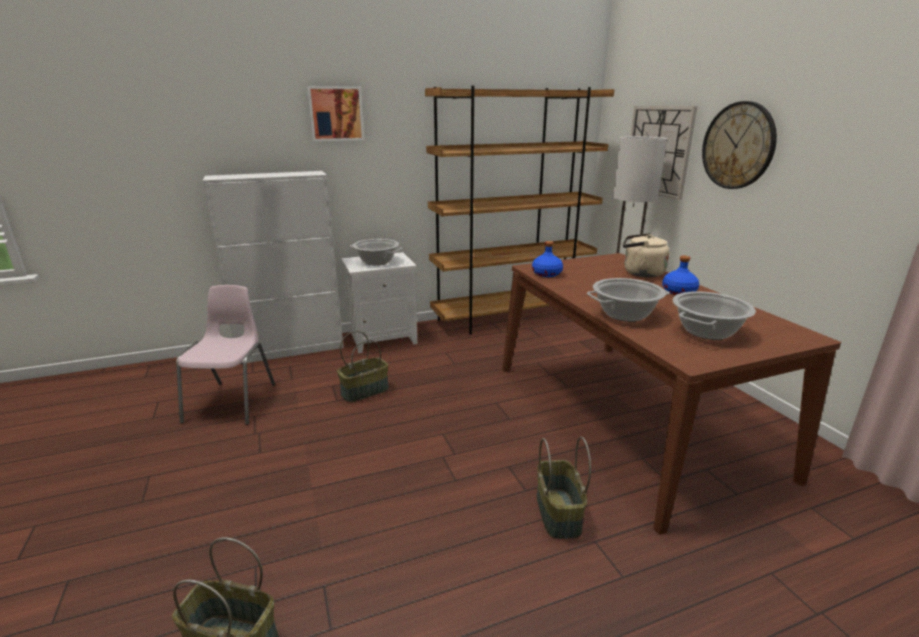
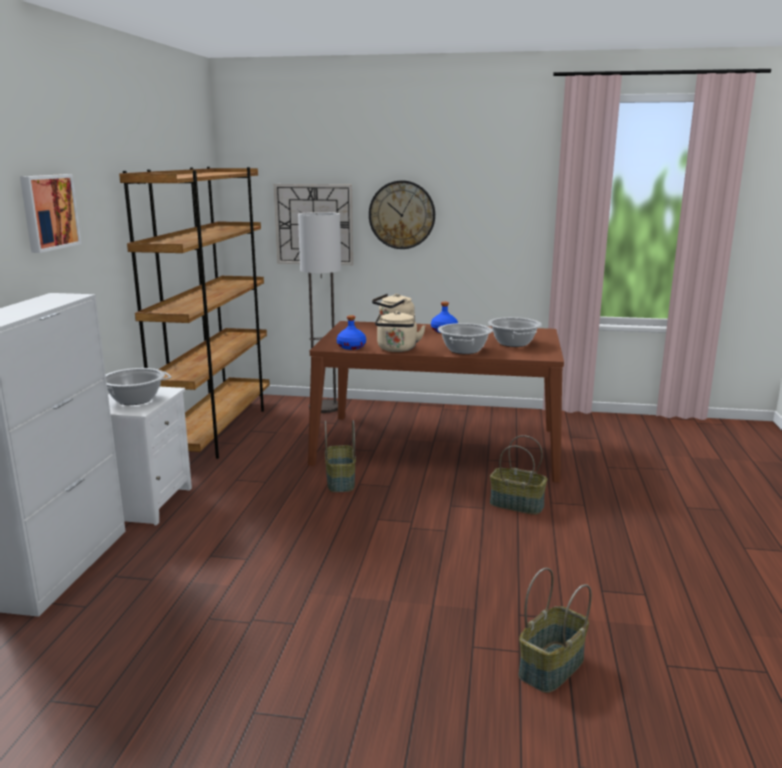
camera: 60 degrees left, 5 degrees down
(233, 402) = (150, 631): pink chair -> none
(365, 391) = (251, 539): basket -> basket (340, 481)
(570, 289) = (397, 349): none -> beige kettle

